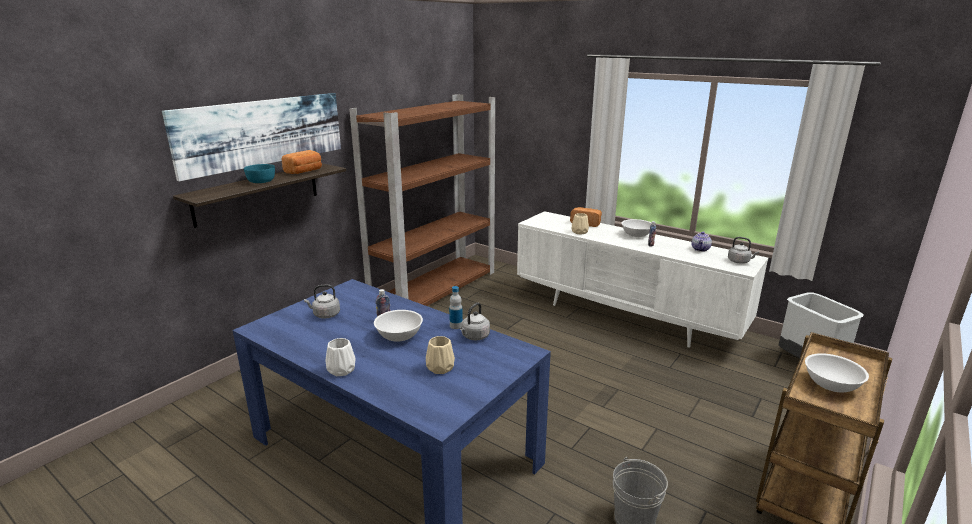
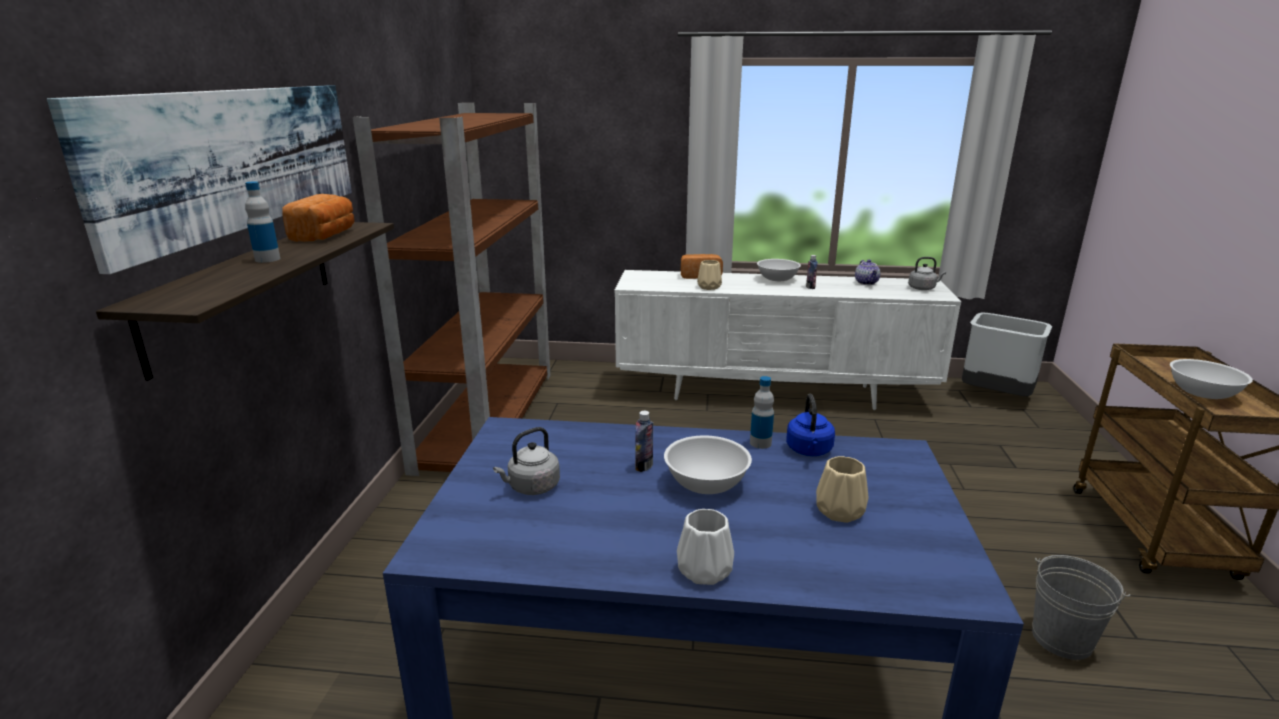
camera: 30 degrees left, 0 degrees up
(261, 181) = (267, 259): turquoise bowl -> bottle
(474, 337) = (809, 451): grey kettle -> blue kettle

